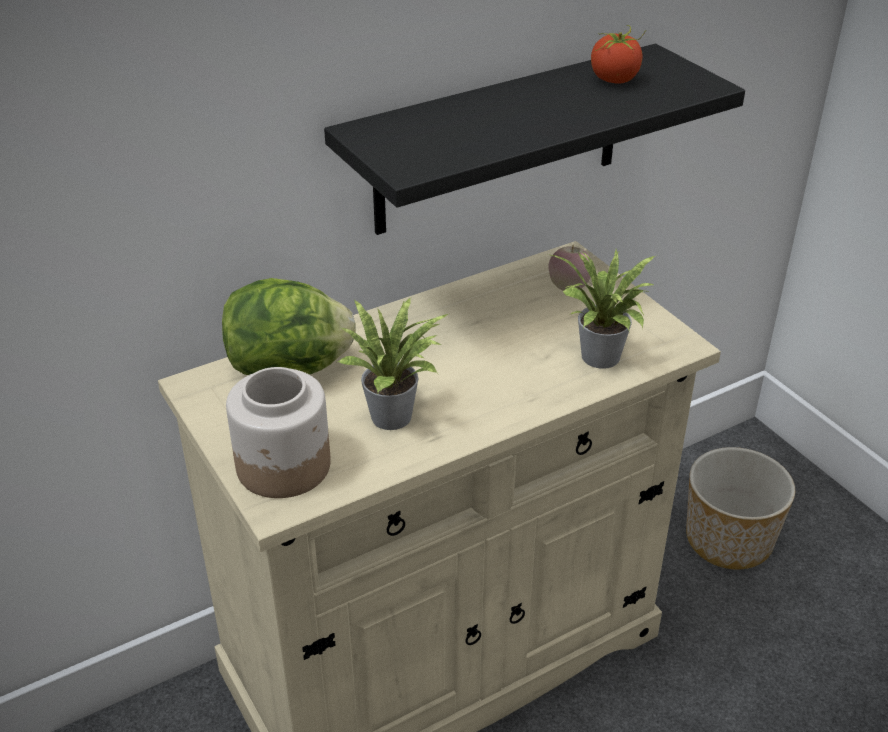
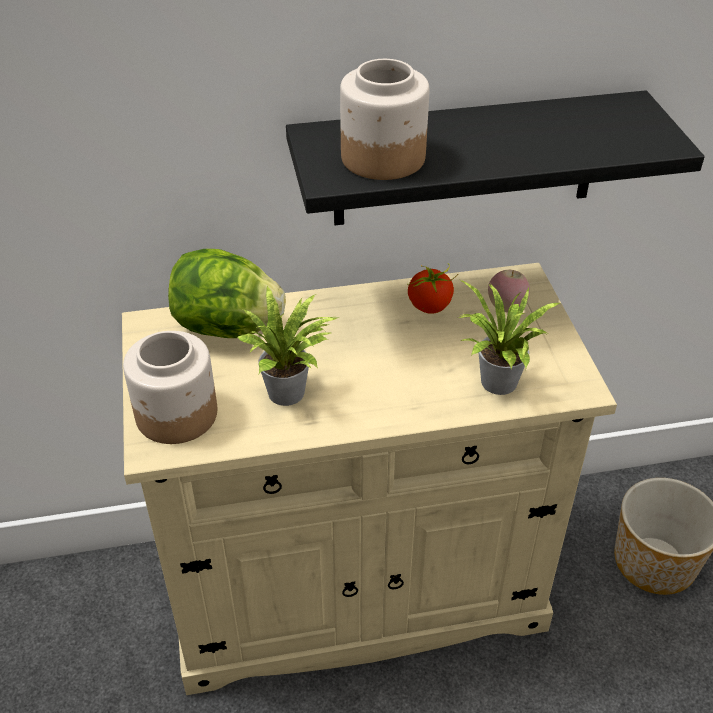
camera: 20 degrees right, 5 degrees up
(447, 141) = (382, 158): none -> jar
(614, 79) = (579, 122): tomato -> tomato (430, 306)

